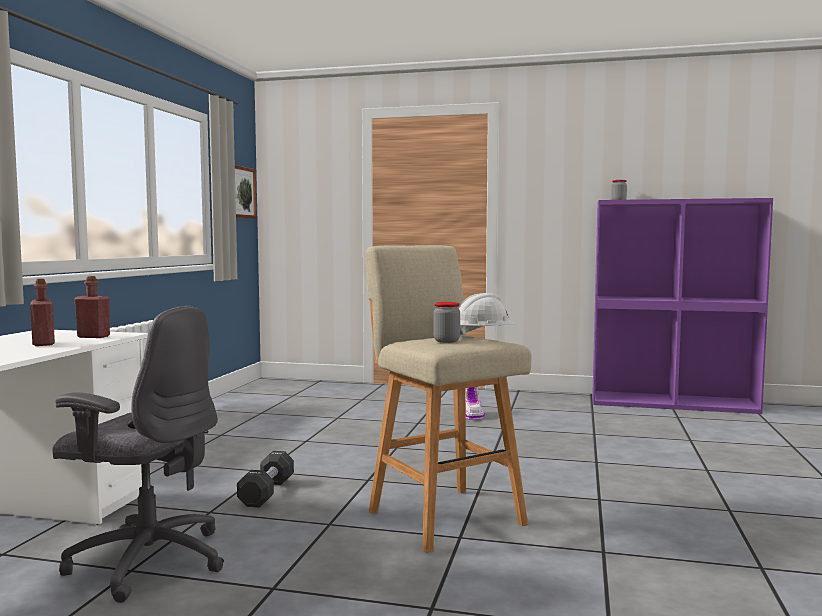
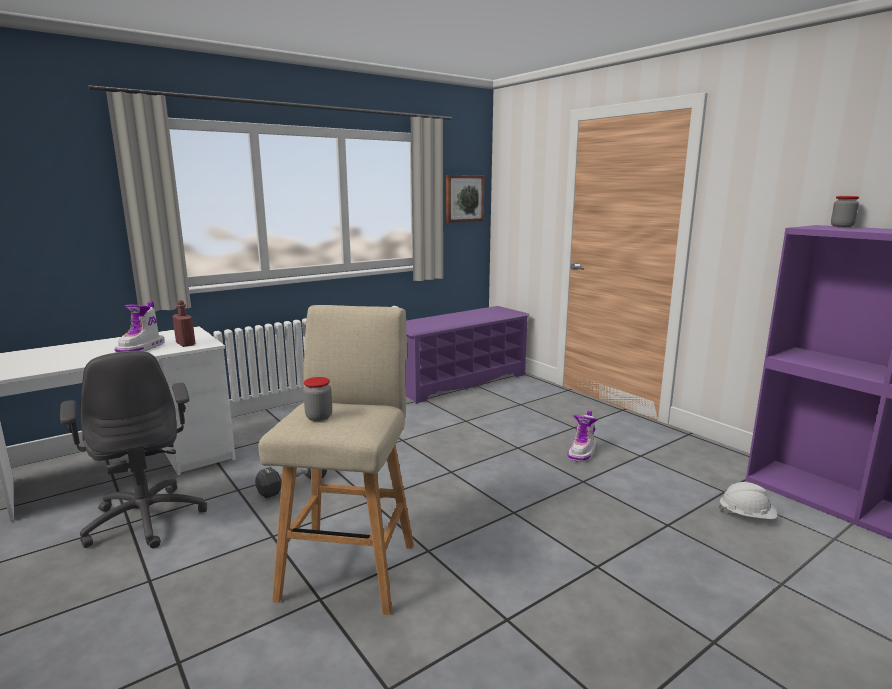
camera: 40 degrees right, 10 degrees up
(43, 344) = (142, 348): red bottle -> boot
(270, 396) = (459, 381): none -> purple shoe rack
(484, 336) = (374, 417): white hard hat -> white hard hat (746, 516)

